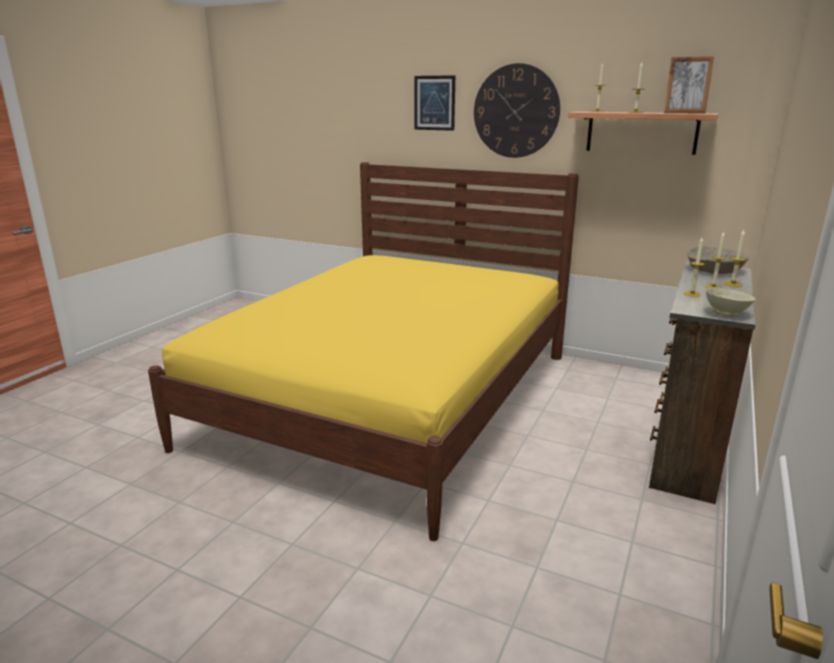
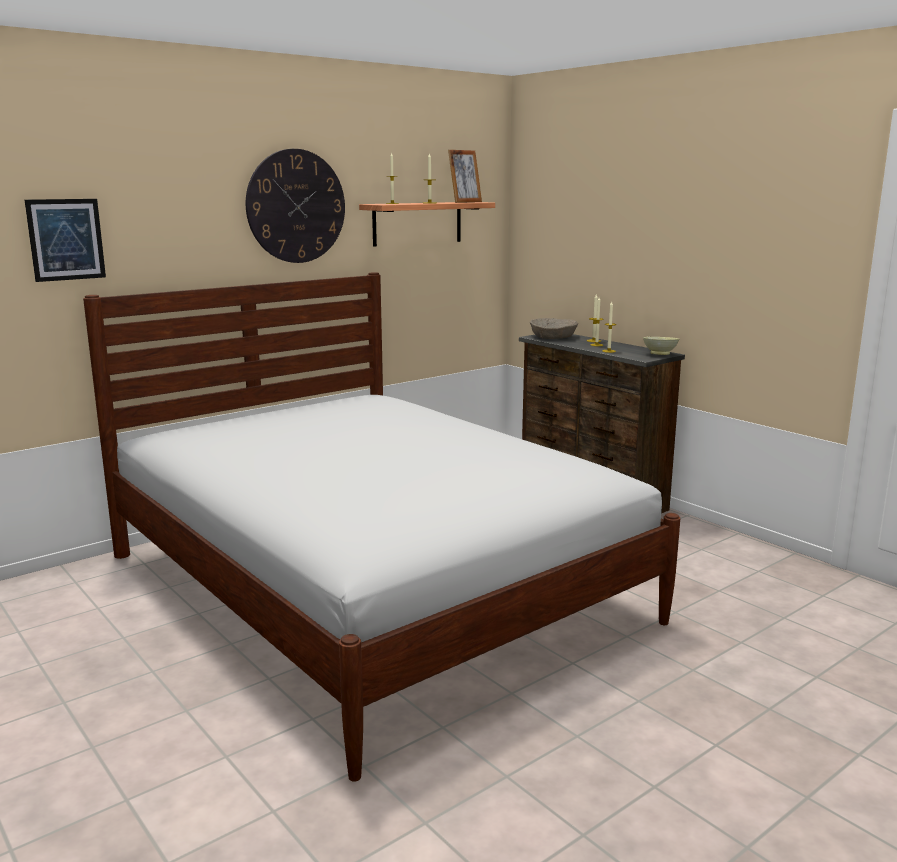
camera: 65 degrees left, 5 degrees down
(391, 398) = (371, 587): yellow bed -> white bed
(434, 103) = (188, 198): picture -> picture (66, 239)

